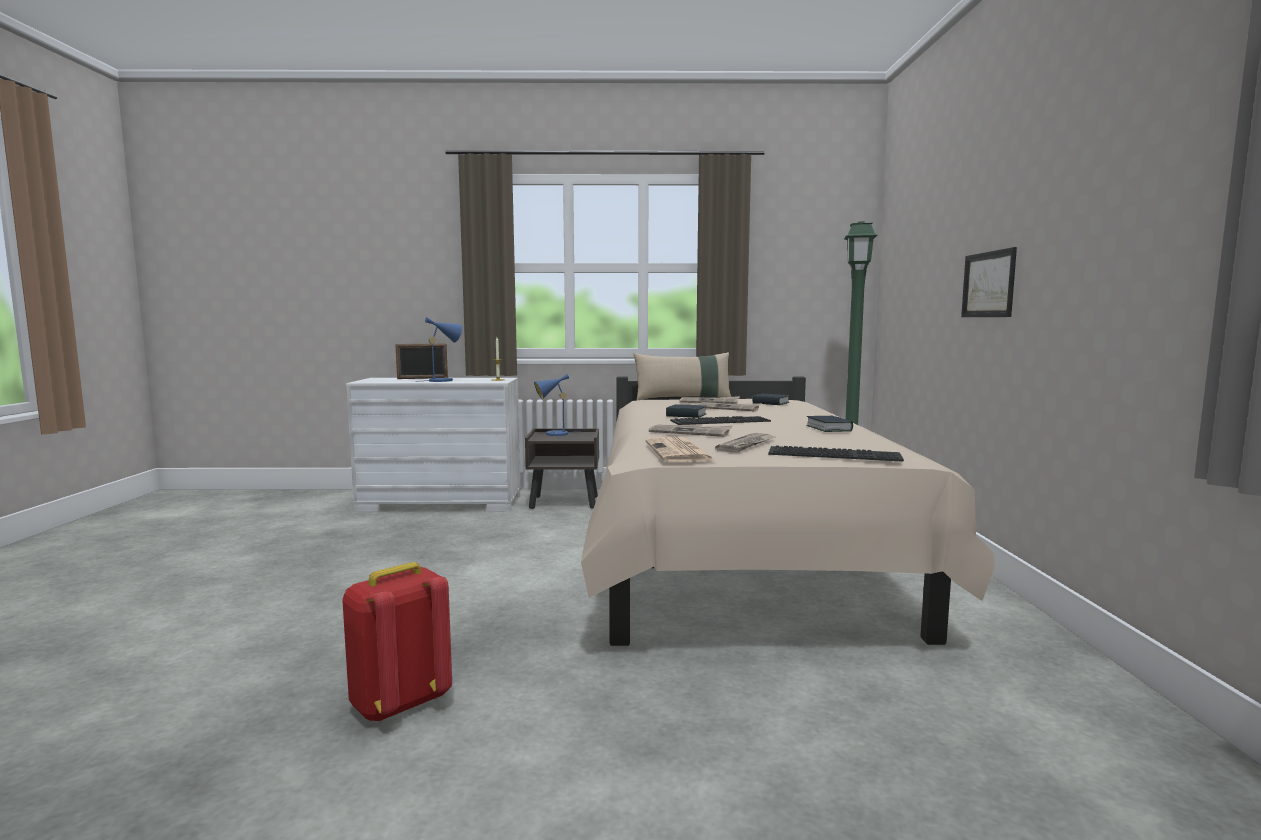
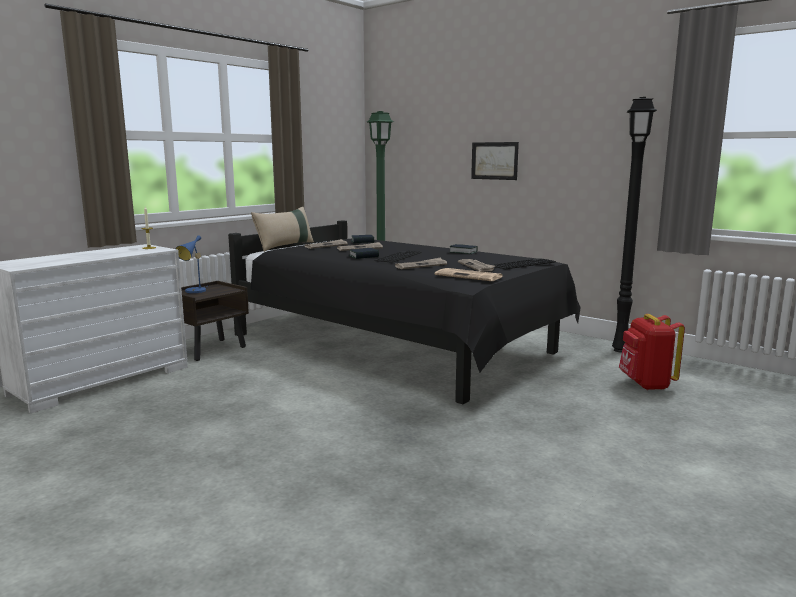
camera: 50 degrees left, 5 degrees up
(400, 703) = (453, 469): red backpack -> red backpack (646, 384)
(422, 378) = (60, 256): picture frame -> none
(444, 380) = (102, 255): blue table lamp -> none
(735, 554) = (398, 345): beige bed -> black bed
(1092, 693) = (619, 350): none -> black floor lamp

